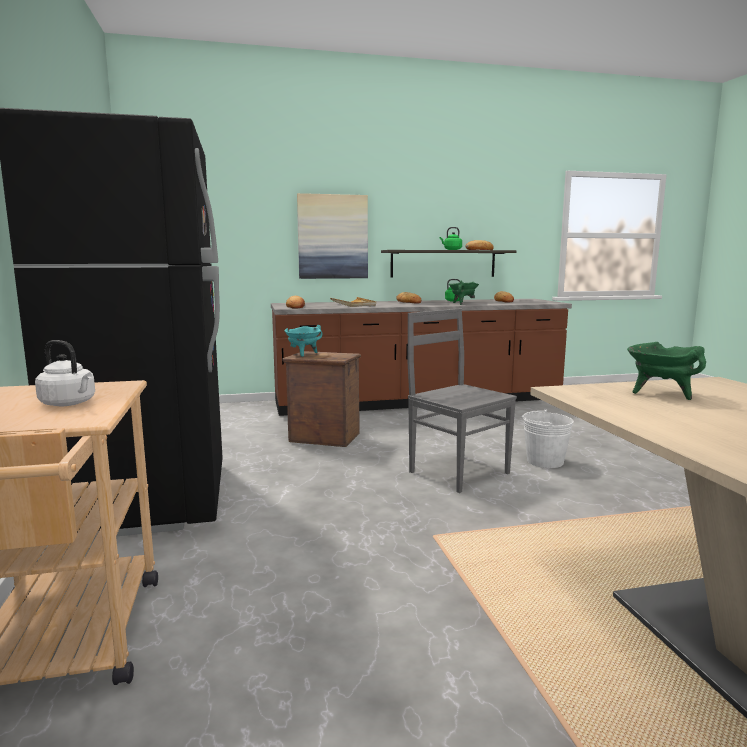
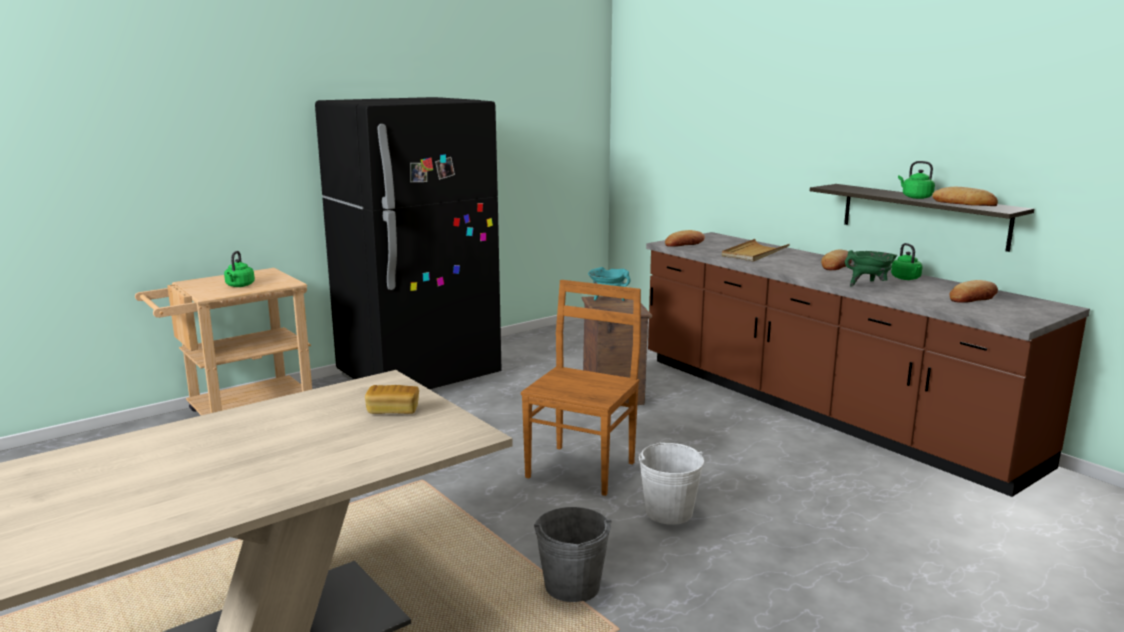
camera: 65 degrees right, 5 degrees up
(70, 403) = (239, 286): white kettle -> green kettle
(332, 237) = (780, 159): picture -> none
(457, 471) = (582, 468): grey chair -> brown chair
(651, 508) = (572, 587): none -> grey bucket
(661, 394) = (393, 411): green cooking pot -> bread

